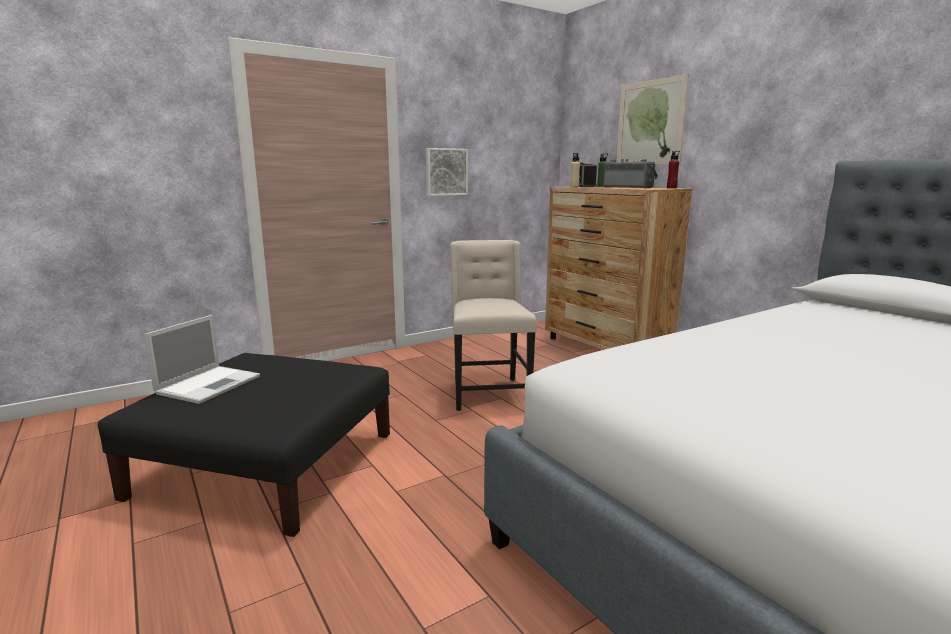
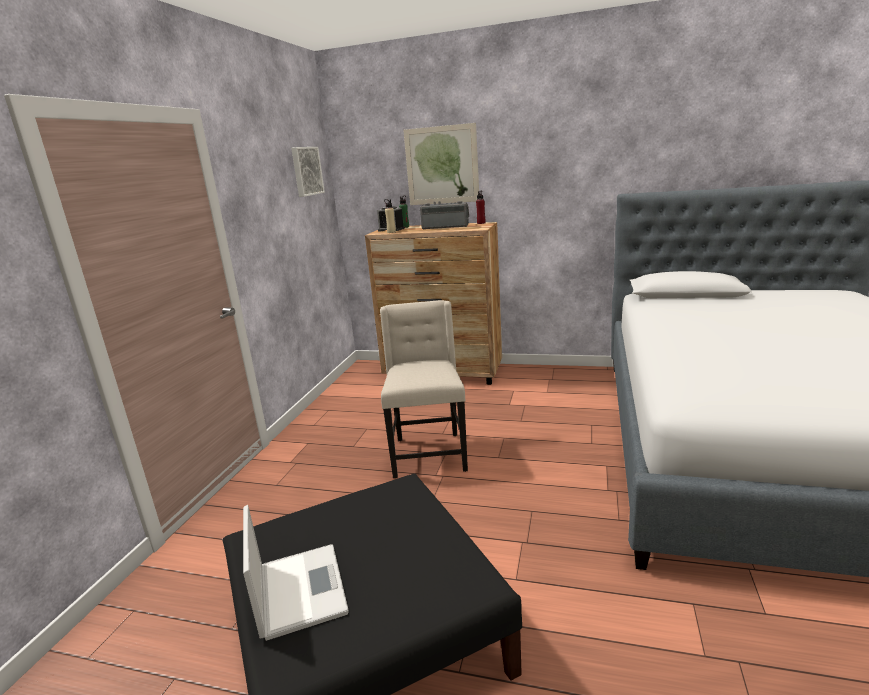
camera: 40 degrees left, 5 degrees up
(446, 172) = (264, 237): picture -> picture (306, 171)
(488, 393) = (428, 454): beige chair -> beige chair turned 45 degrees clockwise

